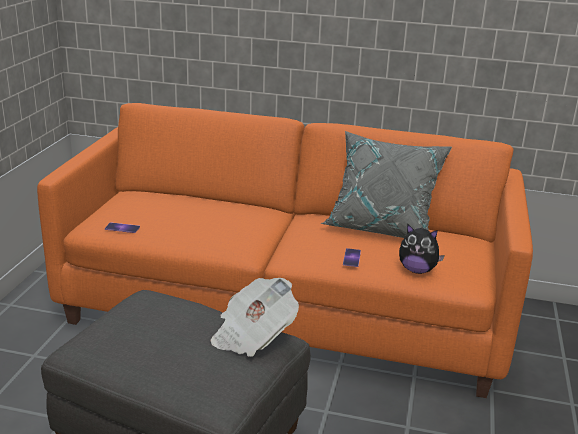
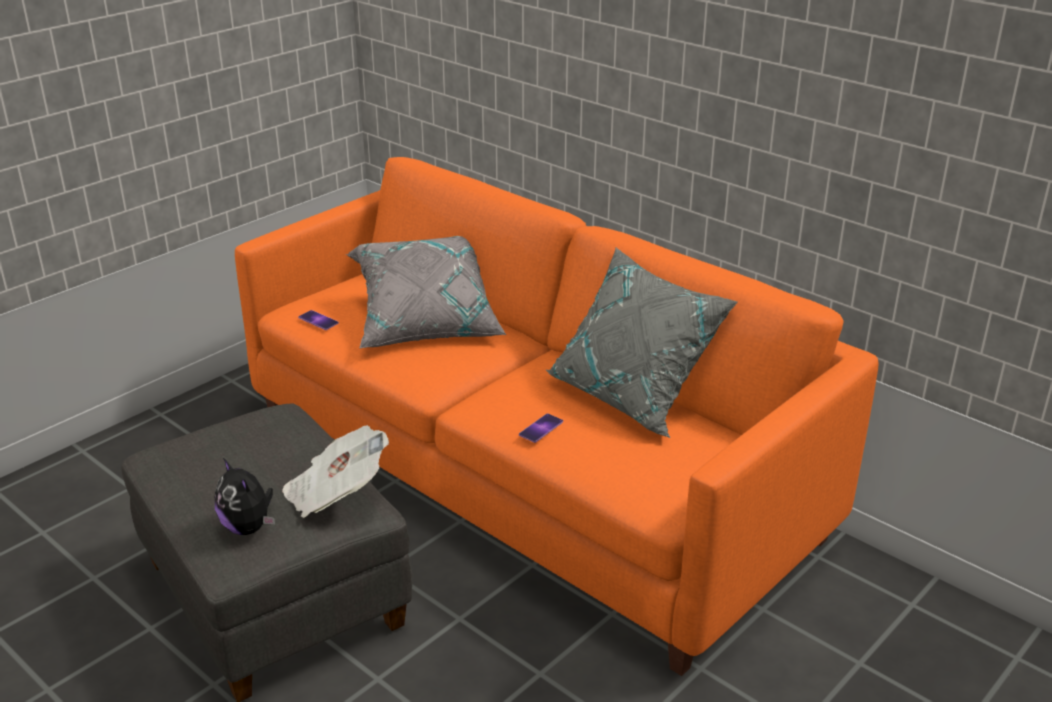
camera: 30 degrees right, 5 degrees up
(202, 213) = (427, 321): none -> grey pillow
(417, 270) = (611, 468): plush toy -> plush toy (248, 527)

